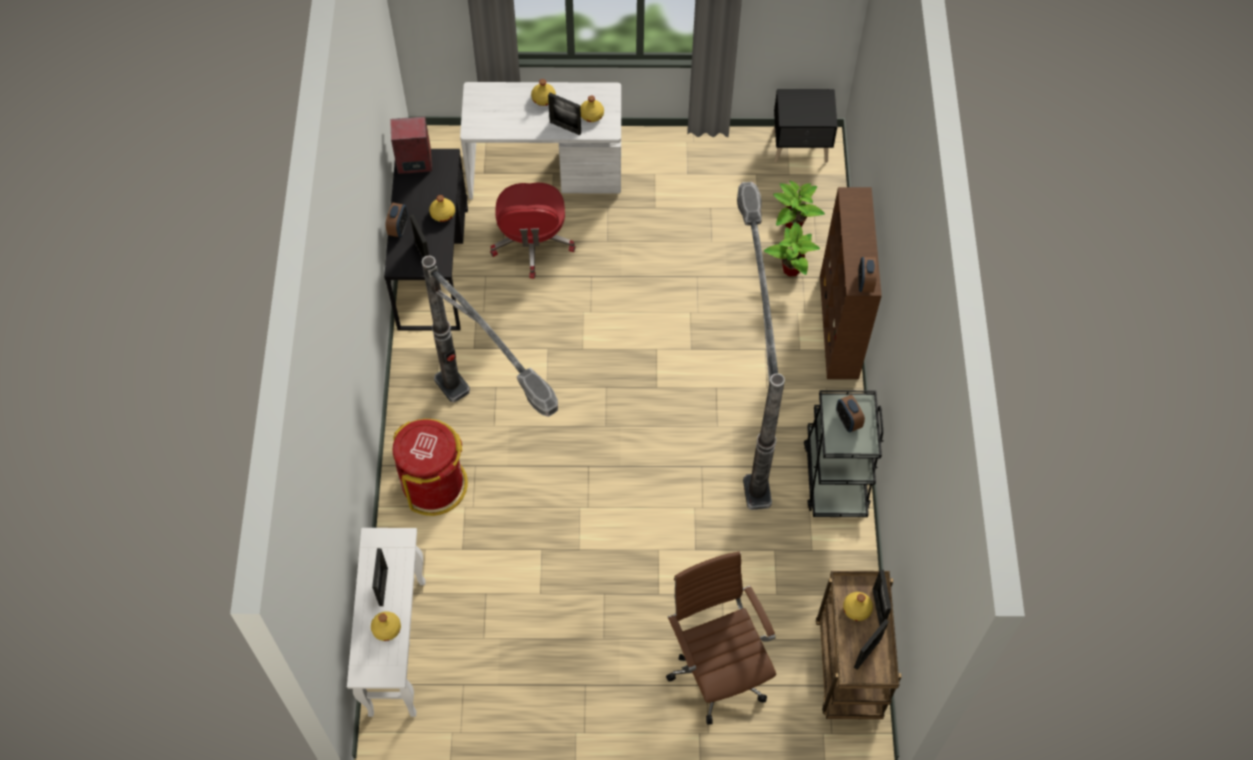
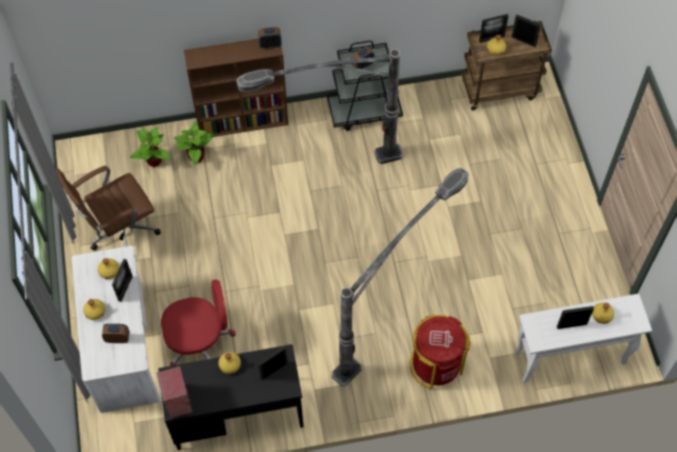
camera: 100 degrees left, 0 degrees up
(398, 228) = (251, 396): alarm clock -> alarm clock (118, 338)
(717, 669) = (522, 160): brown office chair -> brown office chair (120, 234)
(801, 148) = (79, 165): black nightstand -> none

